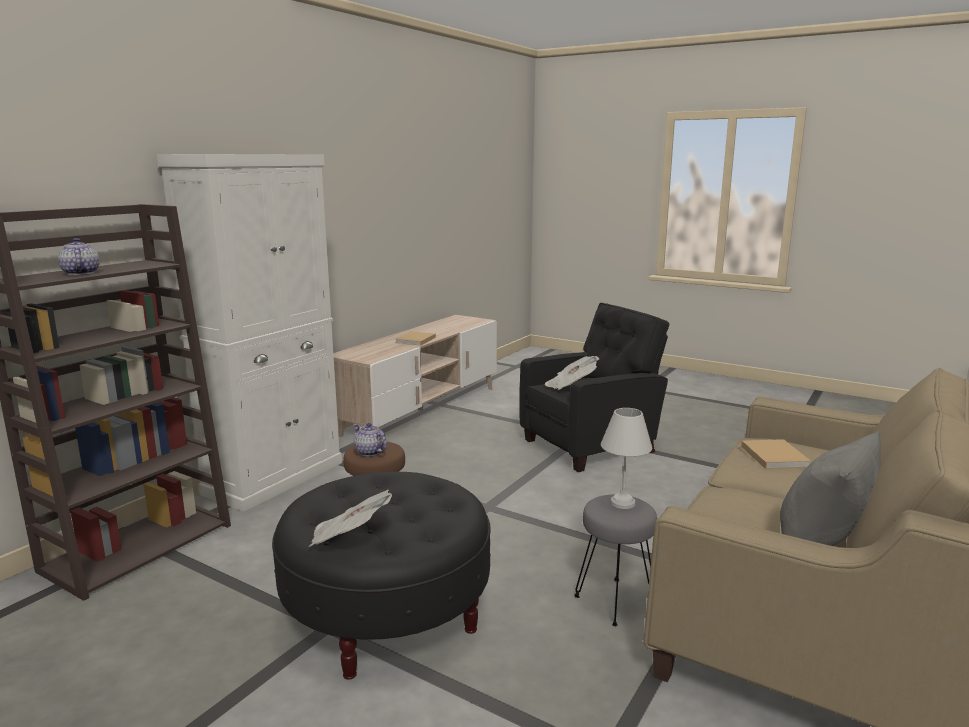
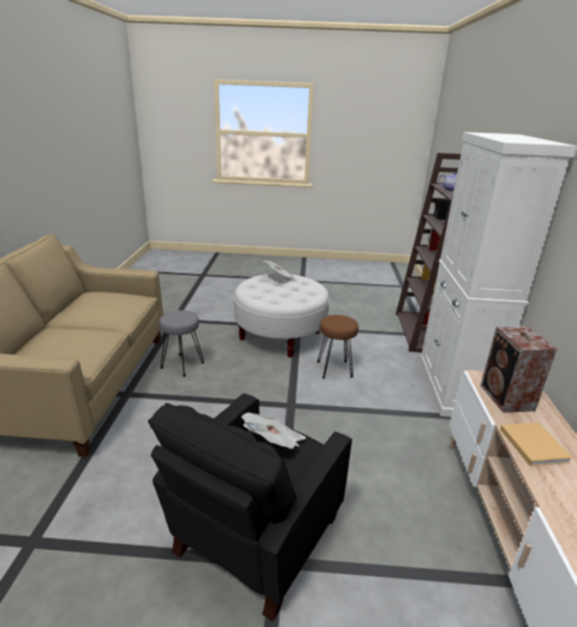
camera: 150 degrees right, 10 degrees up
(369, 452) = (339, 319): teapot -> none
(381, 351) = (506, 398): none -> speaker
(387, 615) = (280, 335): black ottoman -> white ottoman
(621, 503) = (178, 319): white table lamp -> none
(773, 455) = (77, 346): beige book -> none
(822, 542) = (83, 300): grey pillow -> none

